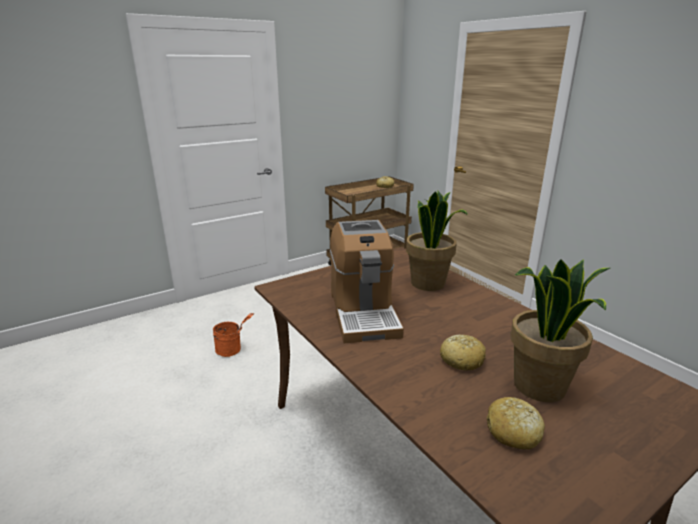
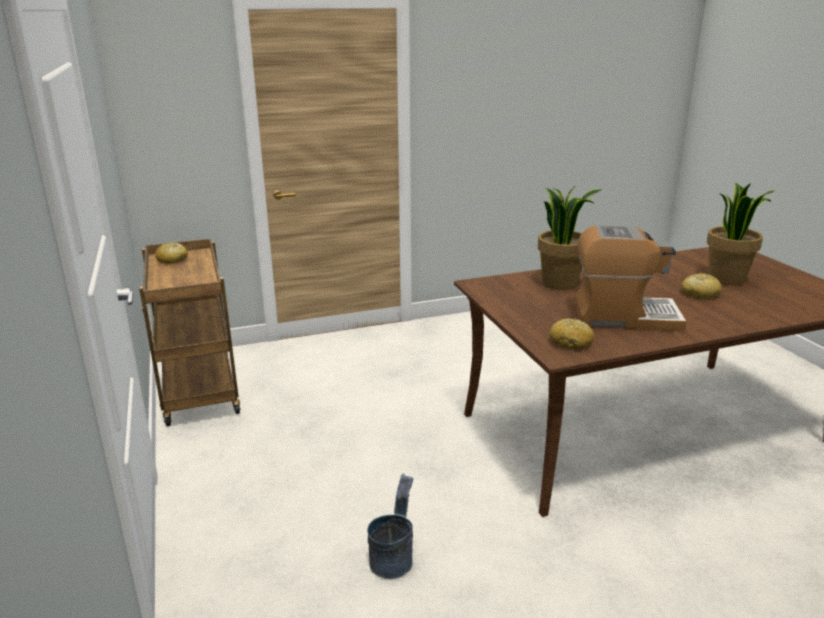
camera: 75 degrees left, 0 degrees up
(233, 350) = (393, 557): orange bucket -> grey bucket
(513, 432) = (780, 295): bread -> bread (571, 342)

